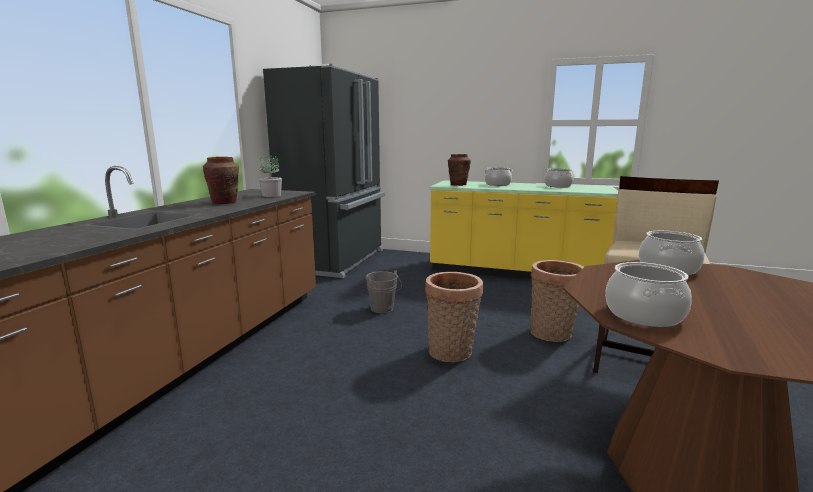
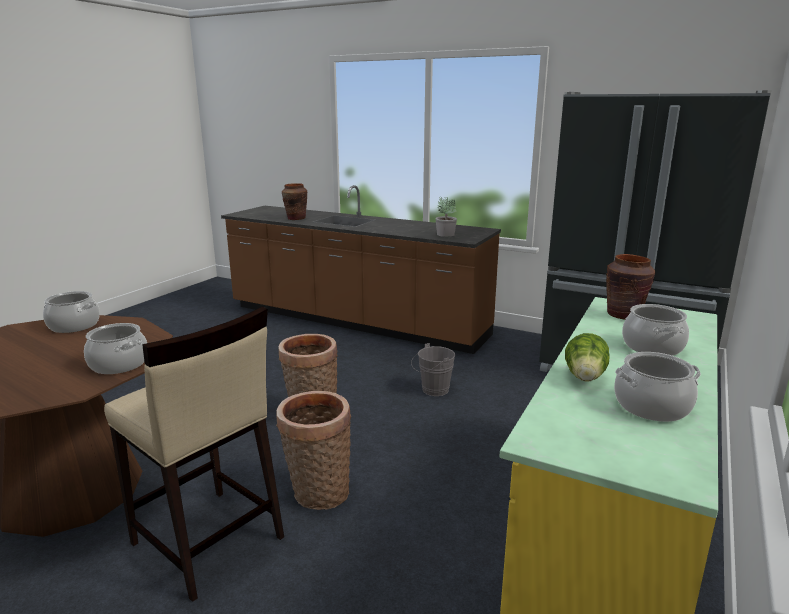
camera: 100 degrees right, 5 degrees up
(224, 202) = (407, 227): brown vase -> brown vase (296, 218)
(545, 188) = (585, 378): none -> lettuce

